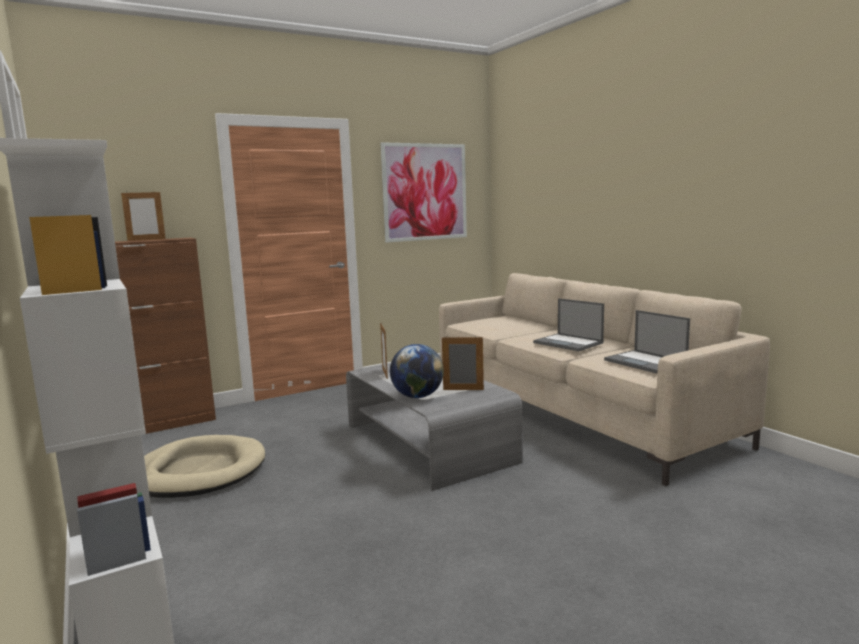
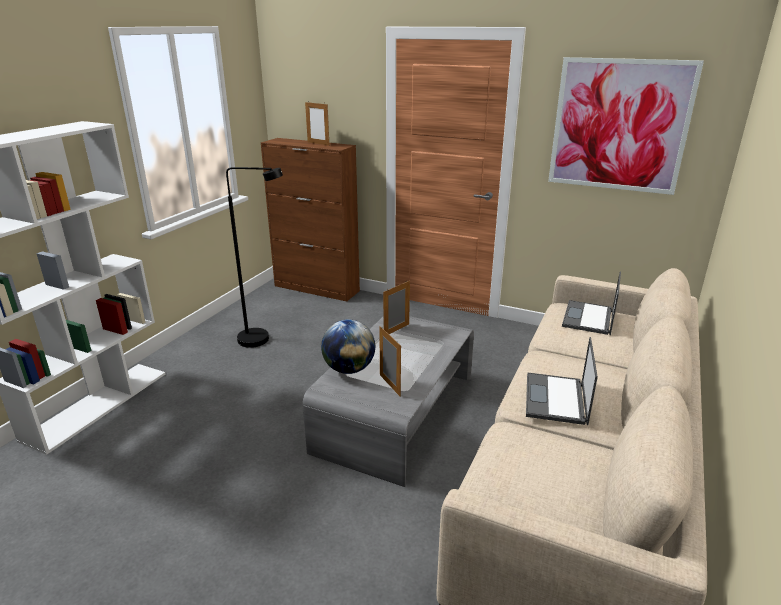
camera: 55 degrees right, 15 degrees up
(197, 472) = (262, 339): beige dog bed -> black floor lamp
(646, 362) = (530, 483): laptop -> laptop (588, 318)

